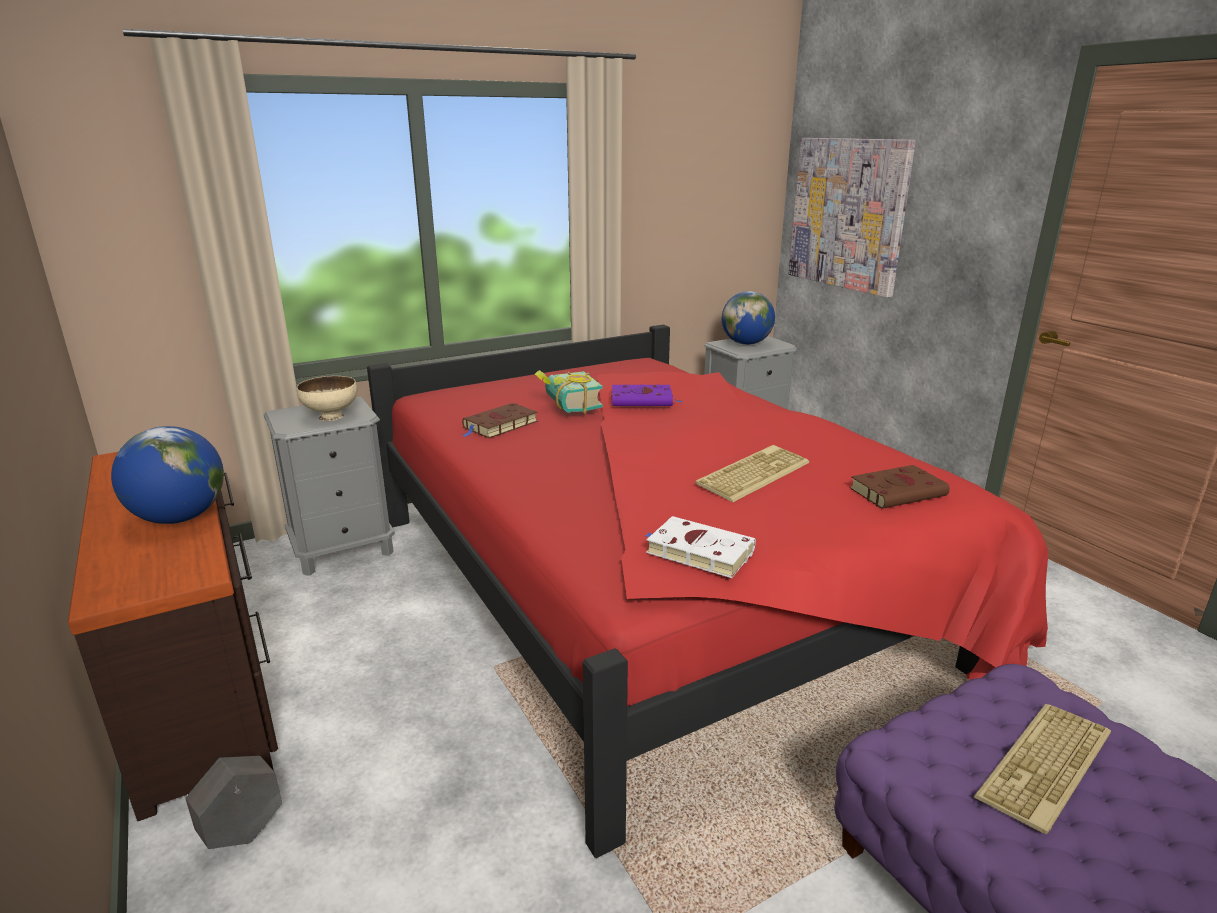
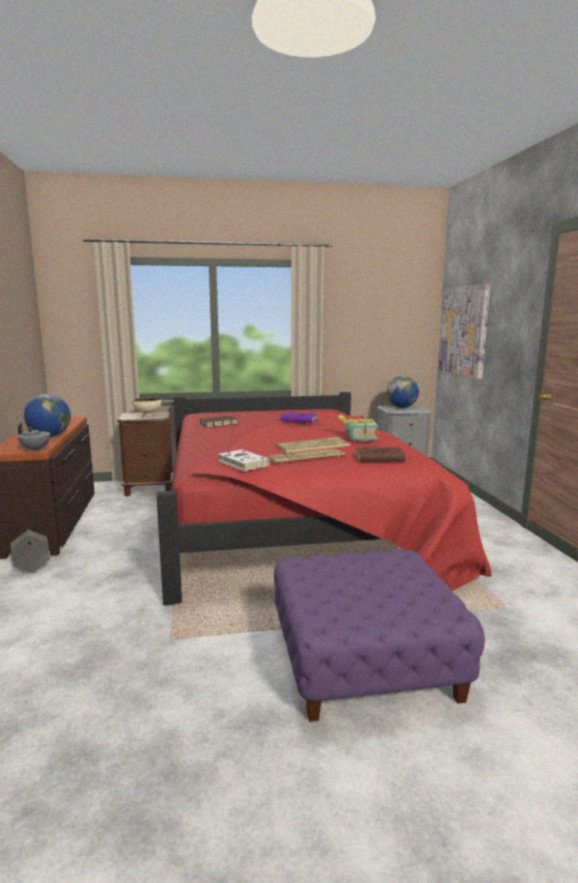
camera: 20 degrees right, 10 degrees down
(192, 575) = (35, 449): none -> grey teapot
(343, 550) = (149, 489): grey nightstand -> brown nightstand
(567, 406) = (258, 419): book -> book (356, 438)
(1047, 768) = (368, 581): keyboard -> keyboard (305, 457)

